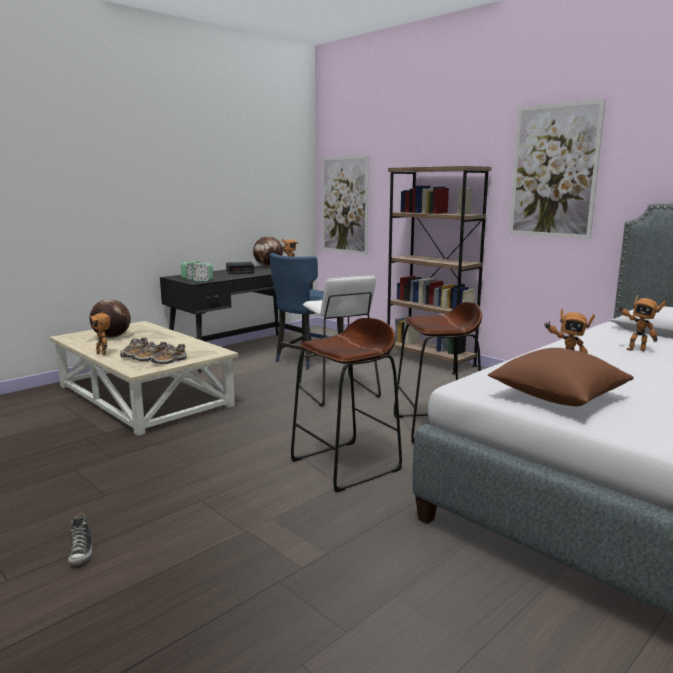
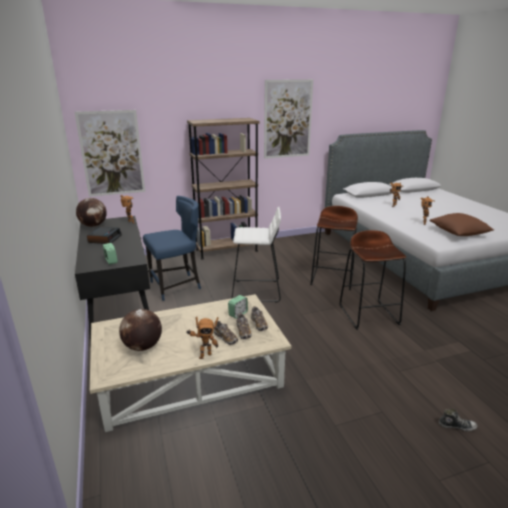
camera: 65 degrees left, 10 degrees up
(203, 280) = (130, 258): alarm clock -> alarm clock (238, 314)
(306, 359) = (177, 286): blue chair -> blue chair turned 90 degrees counterclockwise

